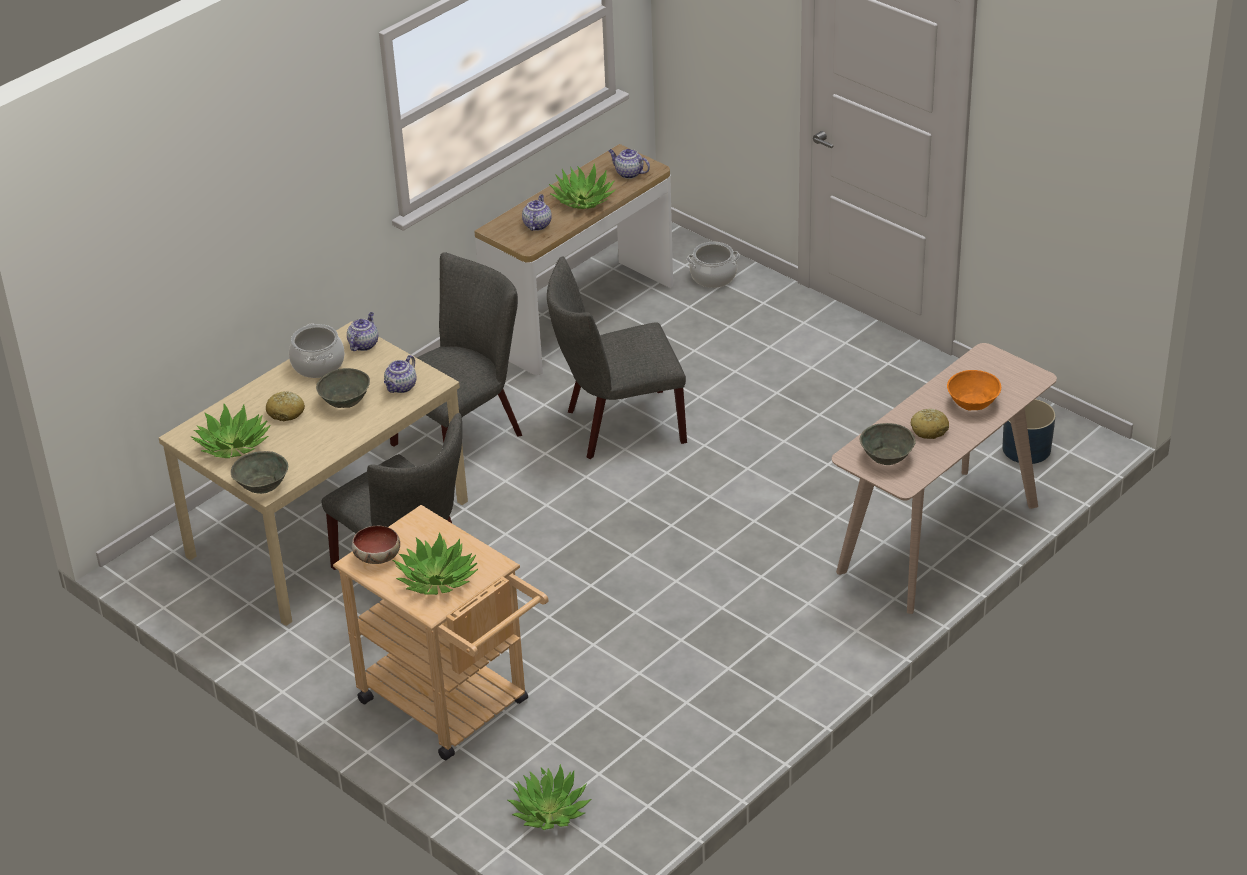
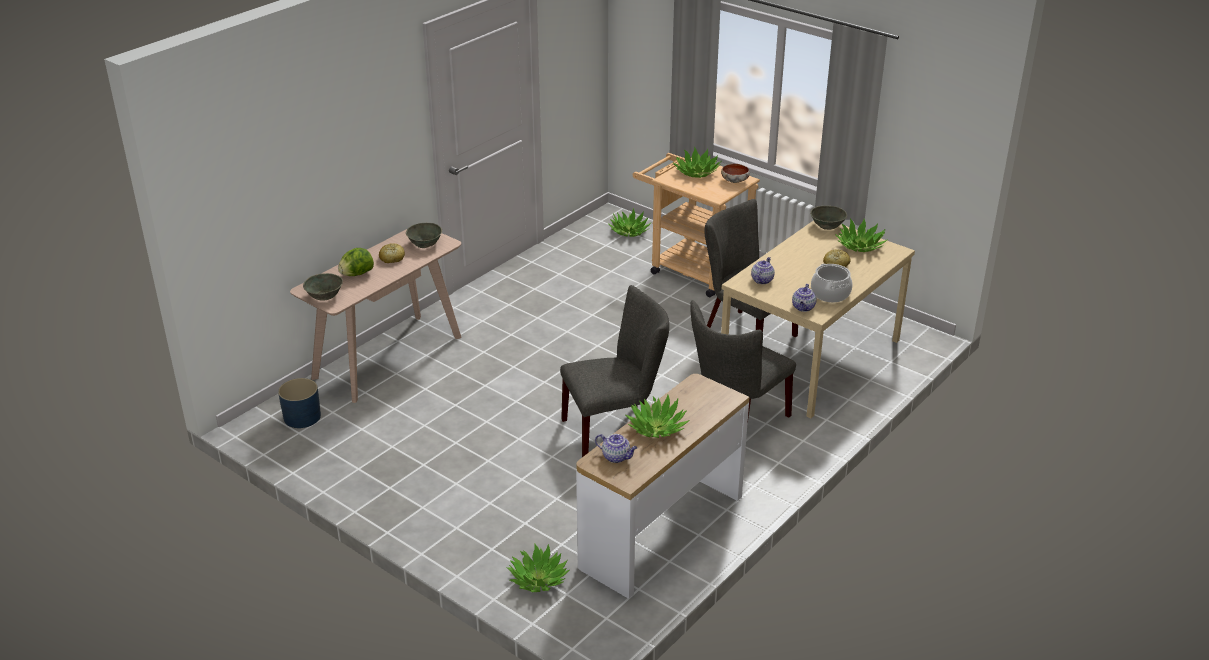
camera: 175 degrees right, 5 degrees down
(344, 400) = (798, 272): grey bowl -> grey bowl (325, 296)
(537, 224) = (694, 402): teapot -> none
(713, 276) = (538, 579): cooking pot -> potted plant
(972, 402) = (357, 274): orange bowl -> lettuce

